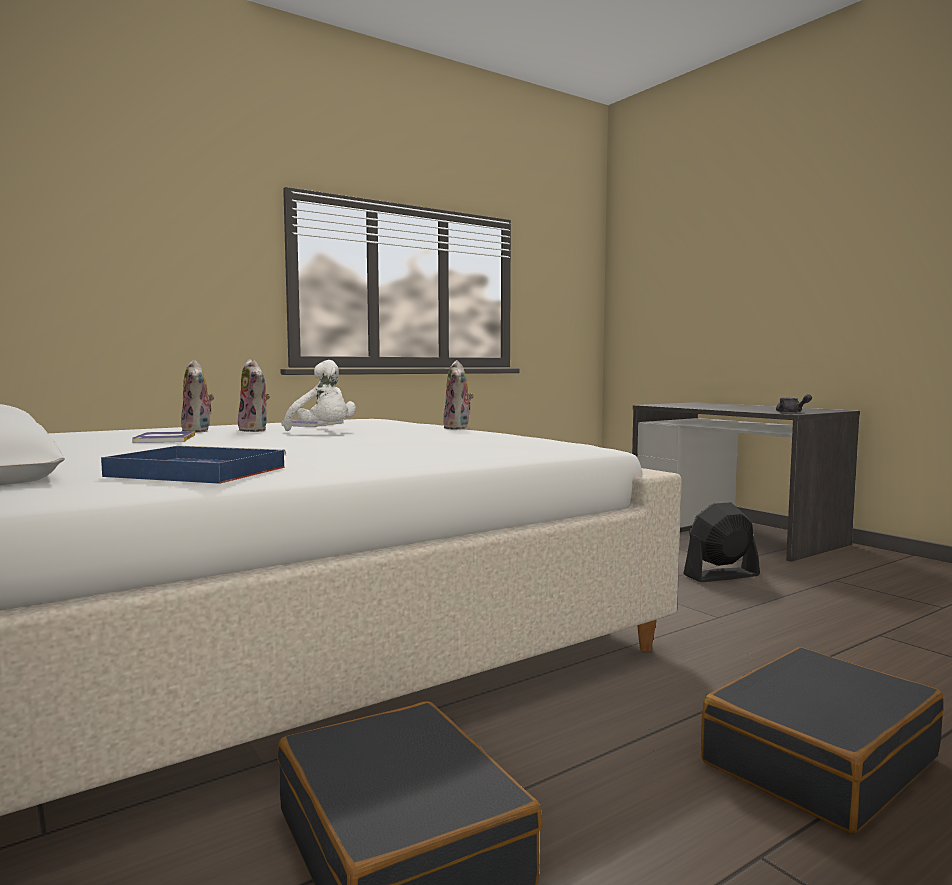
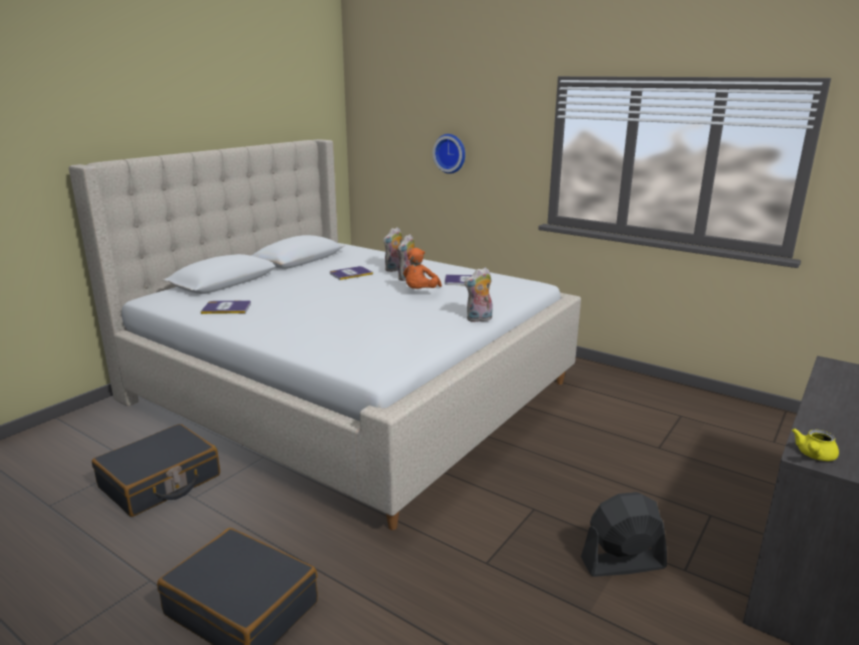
camera: 70 degrees right, 15 degrees up
(120, 279) = (450, 153): none -> wall clock
(194, 472) = (227, 308): blue tray -> book
(323, 431) = (420, 292): white plush toy -> orange plush toy
(721, 575) = (622, 563): black fan -> black fan turned 60 degrees counterclockwise
(791, 412) = (814, 456): grey teapot -> yellow teapot

